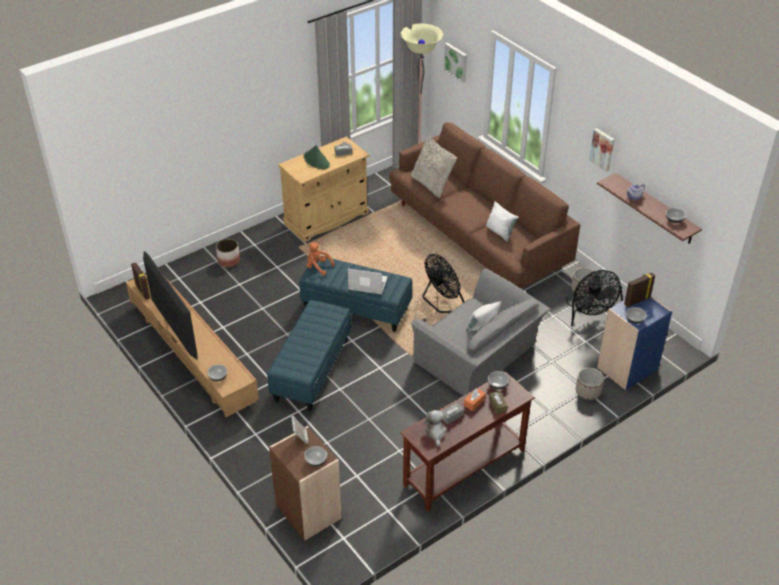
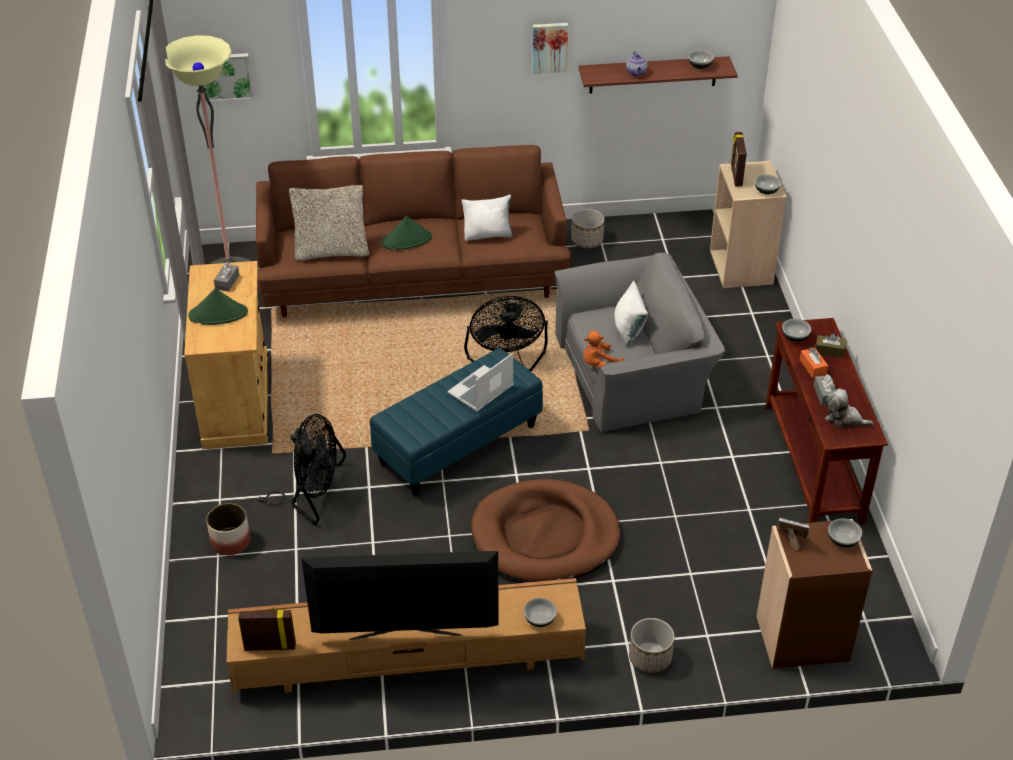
camera: 60 degrees left, 0 degrees up
(312, 370) = (545, 536): blue ottoman -> brown dog bed
(318, 267) = (402, 424): orange plush toy -> orange plush toy (599, 364)
(465, 205) = (407, 240): none -> green hat
(587, 391) = (756, 312): planter -> planter (649, 658)
(588, 313) = (631, 254): black fan -> black fan (310, 493)
(627, 369) = (742, 268): blue bookcase -> beige bookcase

